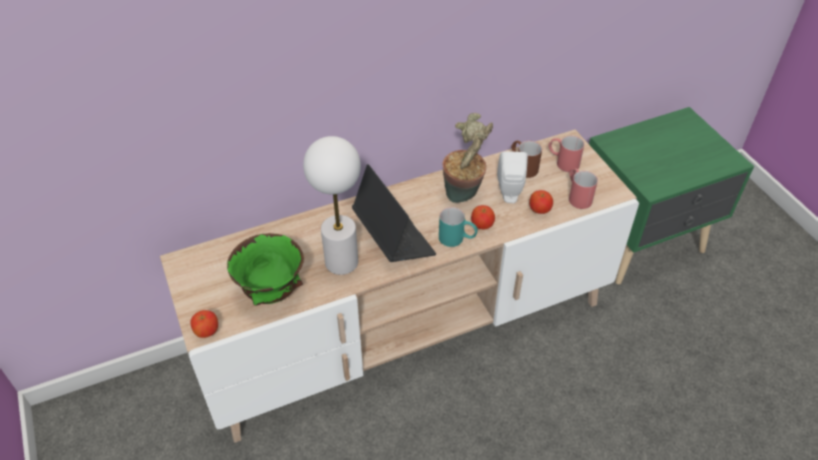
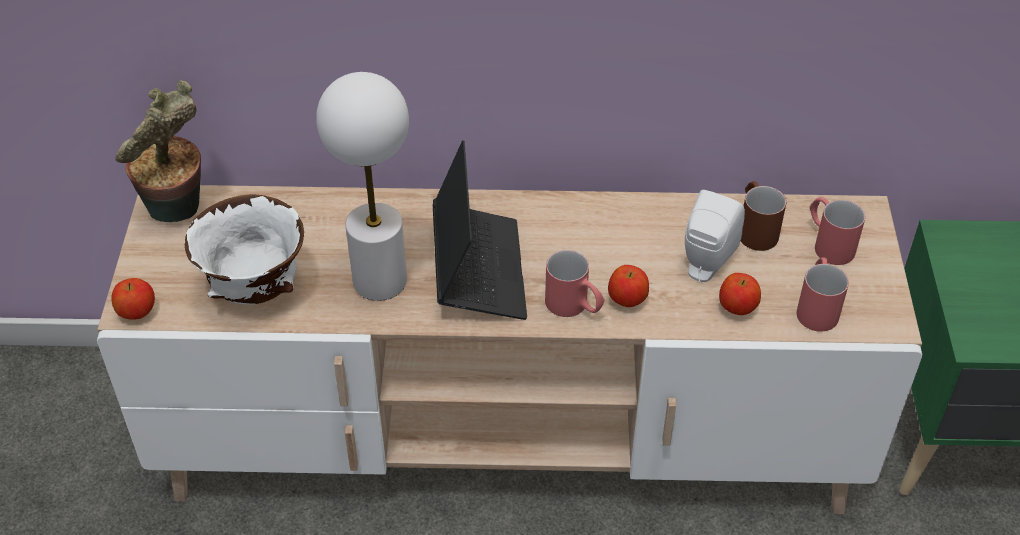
camera: 25 degrees right, 0 degrees up
(271, 293) = (254, 289): green bowl -> white bowl
(457, 239) = (574, 307): turquoise mug -> red mug
(464, 195) = (629, 243): potted plant -> potted plant (178, 213)

